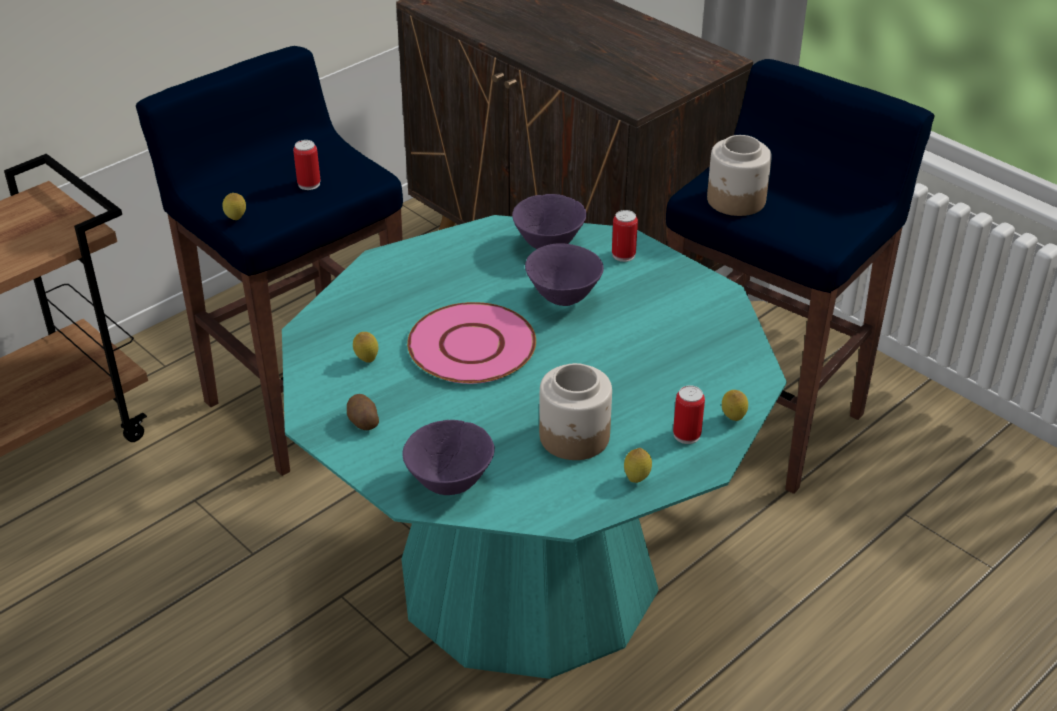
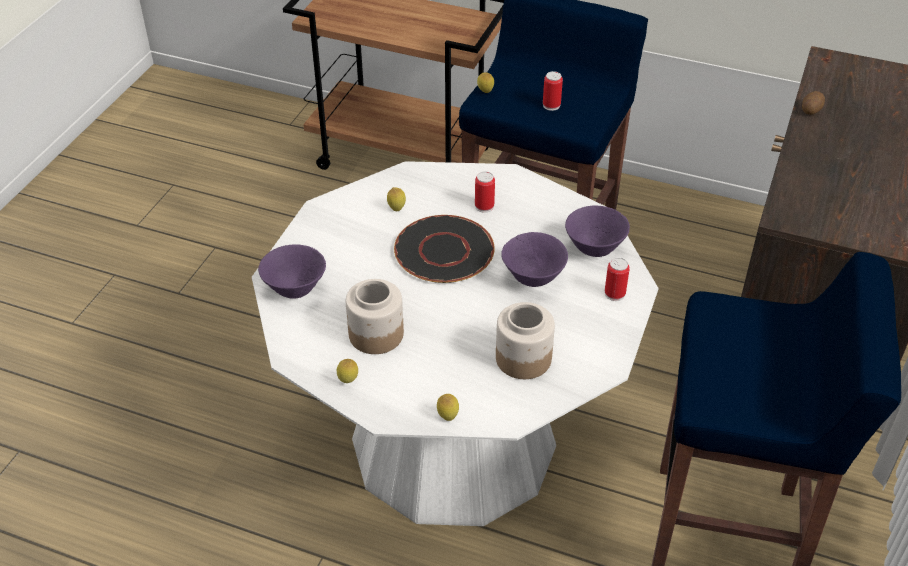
camera: 65 degrees right, 5 degrees up
(363, 422) = (333, 230): potato -> potato (811, 110)
(471, 346) = (443, 251): pink plate -> black plate
(528, 574) = (453, 442): turquoise dining table -> white dining table
(686, 435) = (413, 395): can -> can (484, 206)
(736, 200) = (723, 330): jar -> jar (522, 359)

